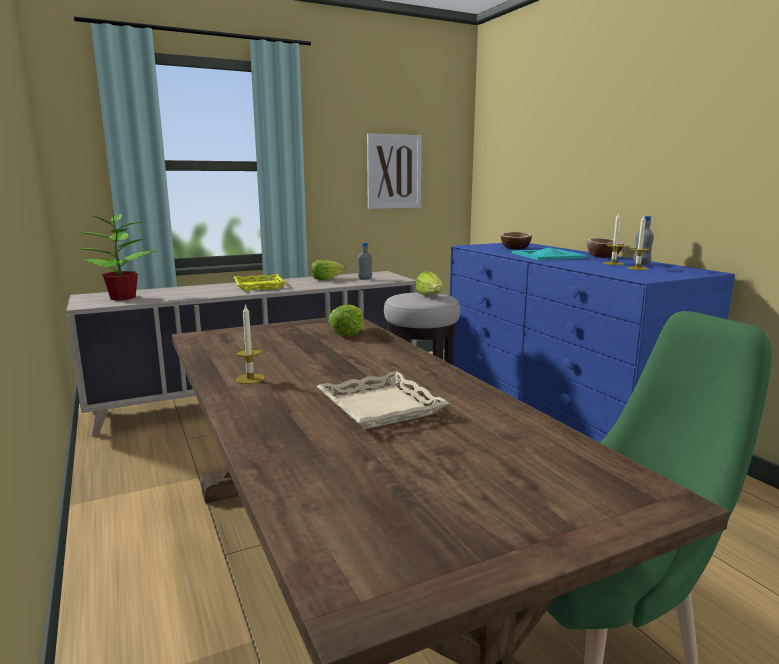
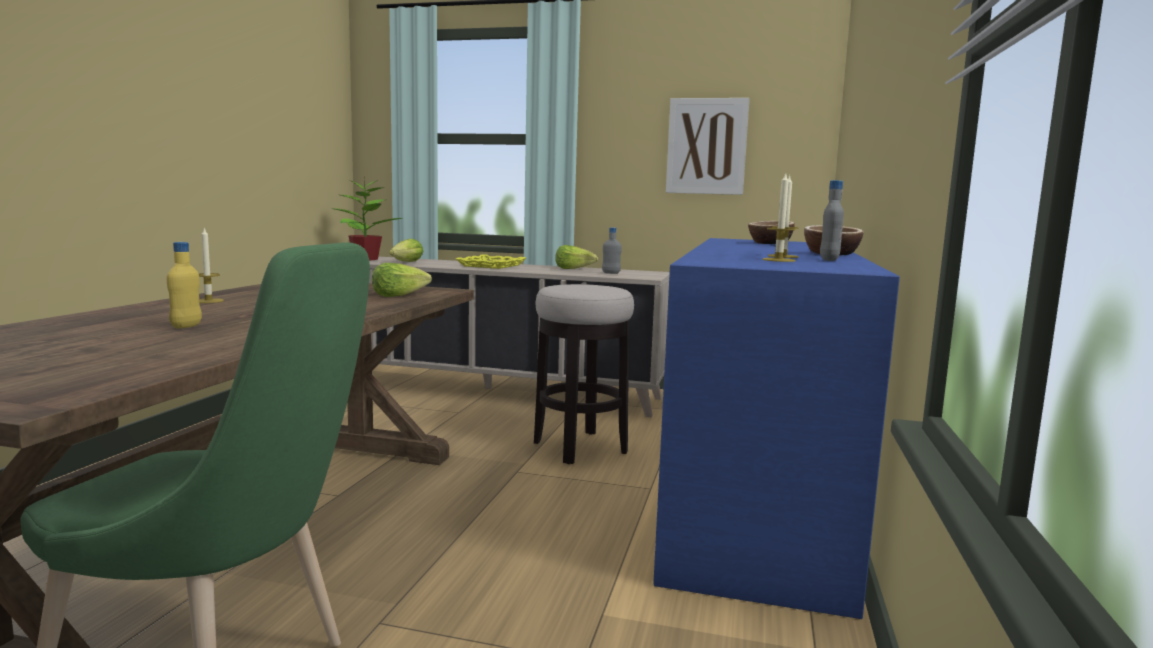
camera: 40 degrees right, 5 degrees down
(381, 407) = (186, 326): beige tray -> yellow bottle
(430, 296) = (593, 287): lettuce -> lettuce (407, 262)
(548, 255) = (755, 248): turquoise tray -> none

